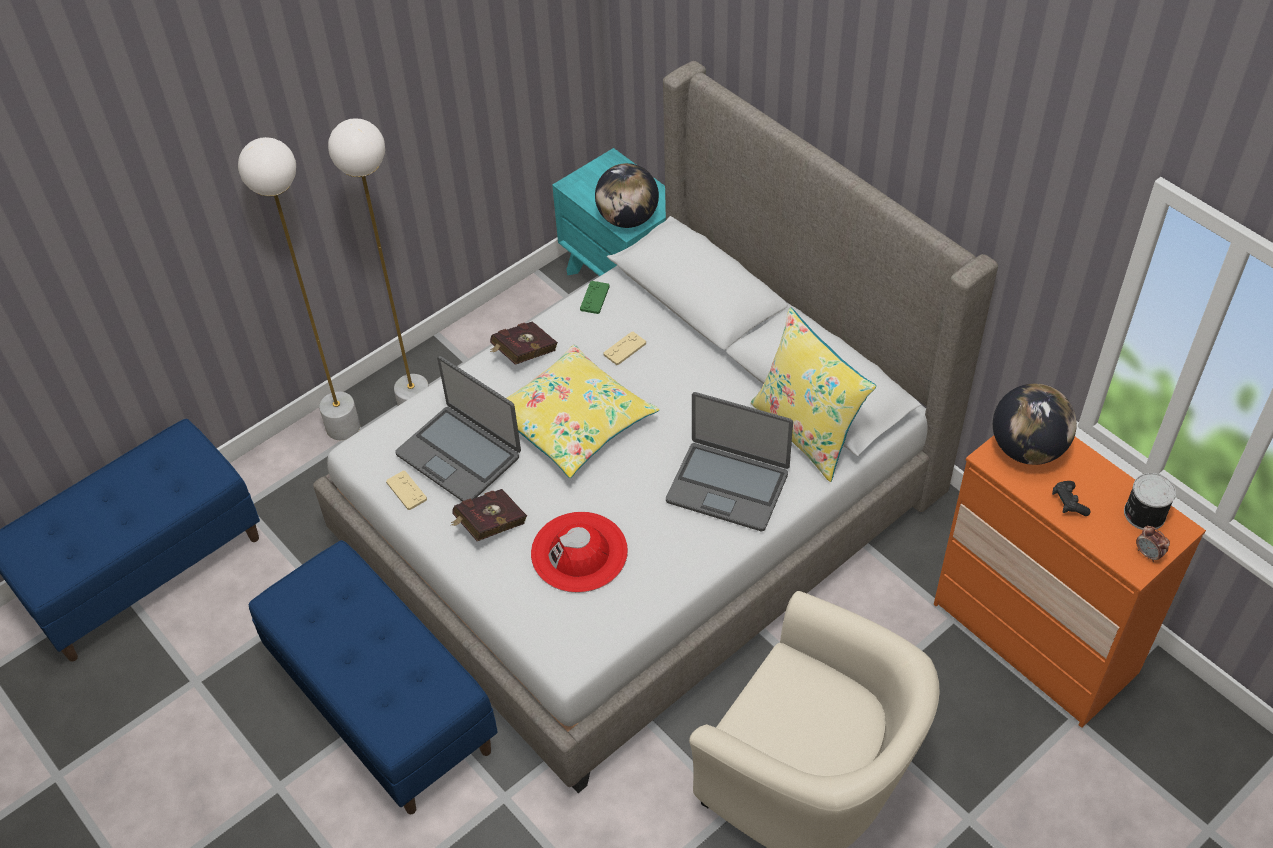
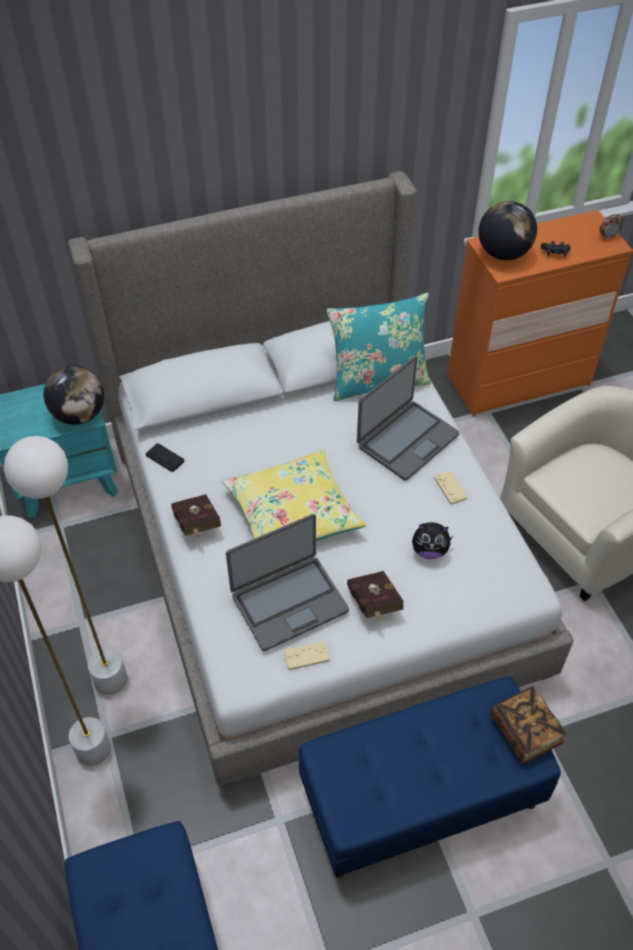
camera: 70 degrees left, 0 degrees up
(421, 724) = (525, 731): none -> book
(579, 552) = (429, 550): red hat -> plush toy
(594, 298) = (165, 458): green game controller -> black game controller
(624, 349) = (234, 456): beige game controller -> beige game controller (450, 488)
(807, 431) = (377, 380): yellow pillow -> turquoise pillow
(1143, 513) = (575, 227): can -> none

